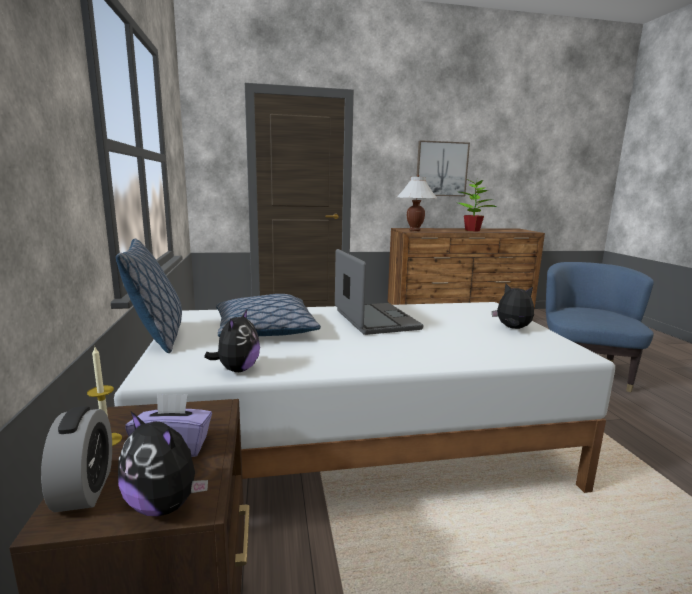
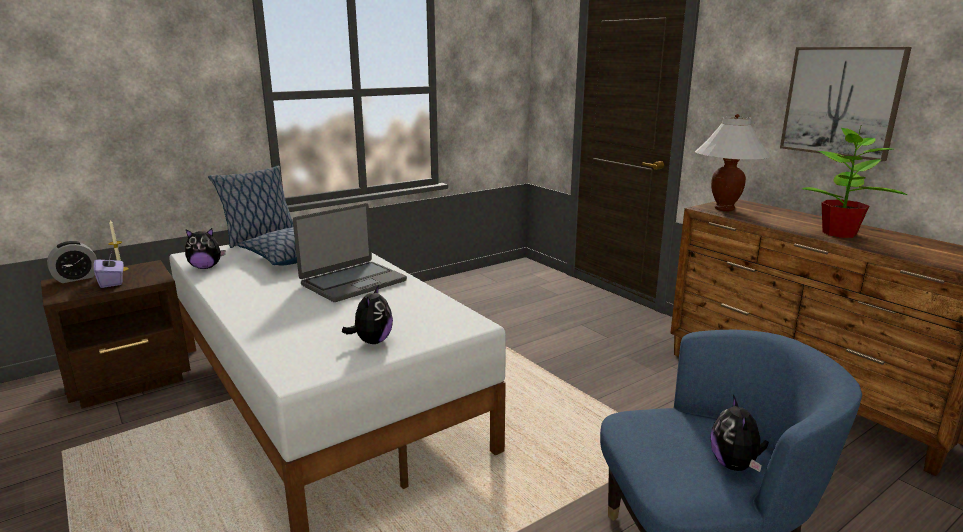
camera: 65 degrees right, 5 degrees up
(165, 504) = (60, 293): plush toy -> plush toy (735, 465)

